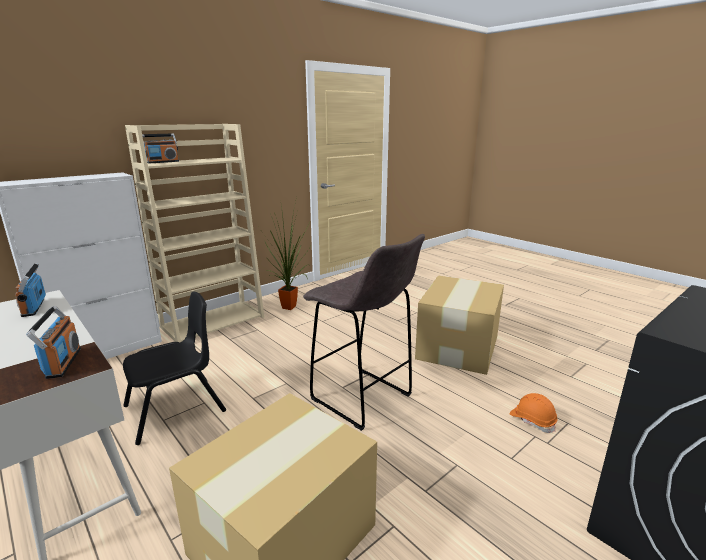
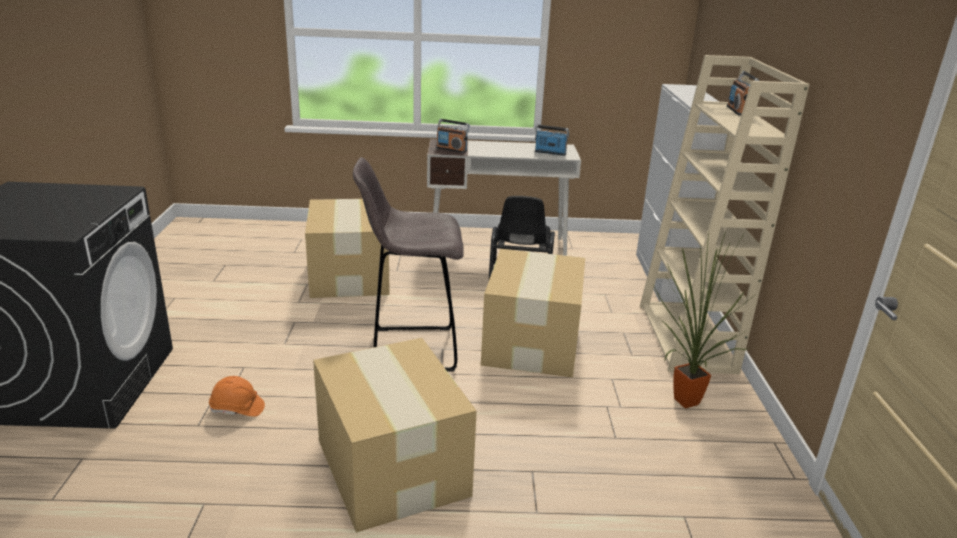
camera: 130 degrees right, 5 degrees up
(288, 360) = (530, 344): none -> cardboard box

